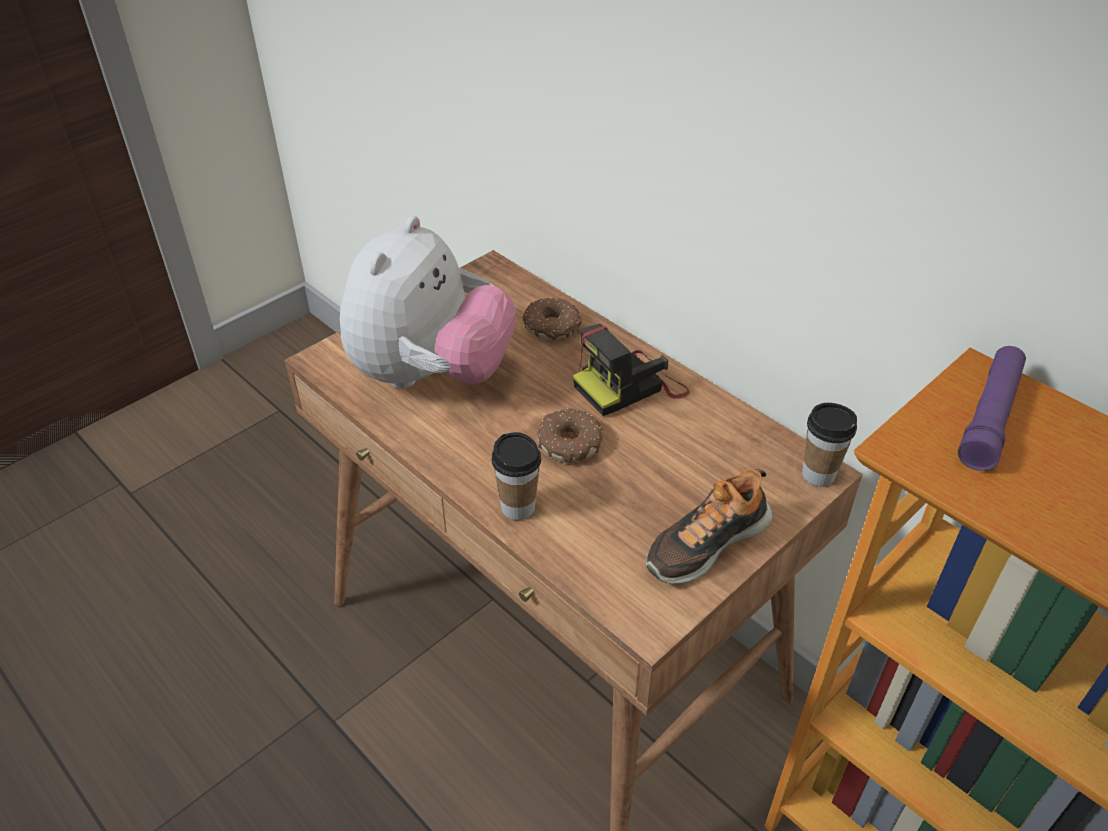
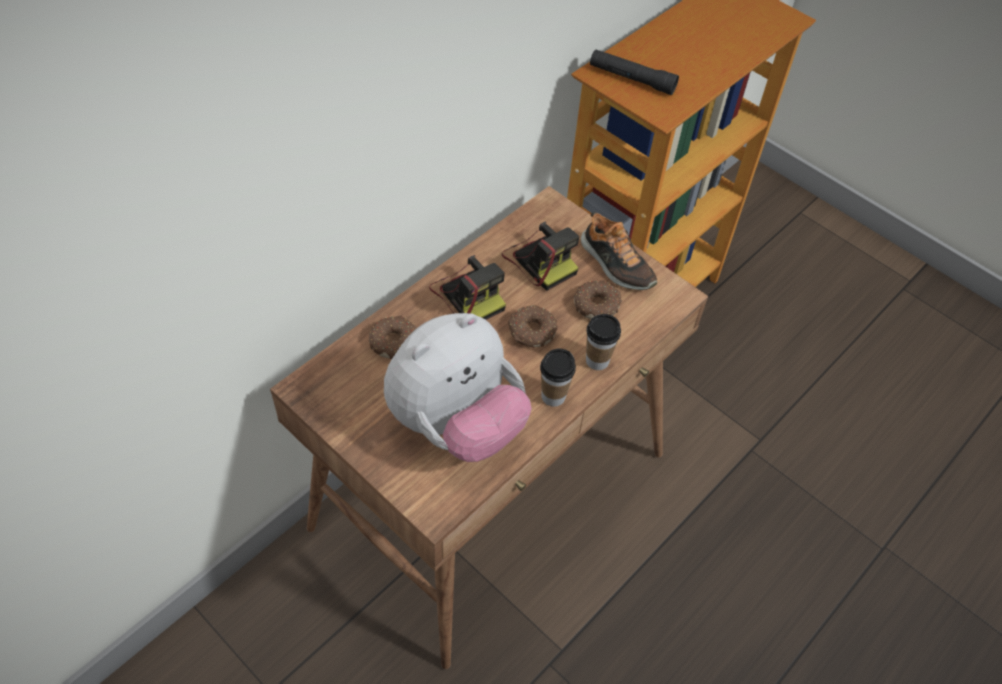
camera: 95 degrees left, 10 degrees up
(431, 375) = (456, 424): plush toy -> plush toy turned 120 degrees clockwise
(621, 514) = (596, 304): none -> donut
(701, 456) = (540, 260): none -> camera
(818, 475) = (552, 205): cup -> cup (553, 396)
(989, 417) = (631, 79): purple flashlight -> black flashlight

